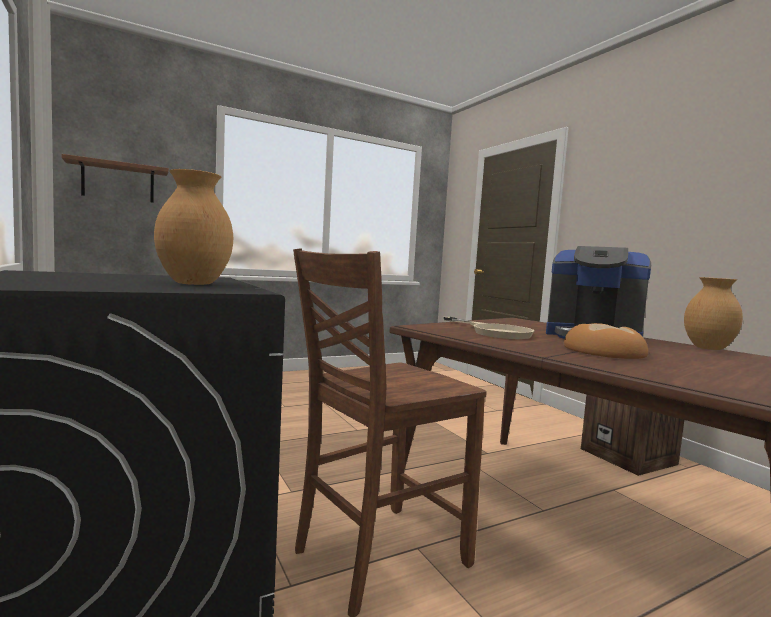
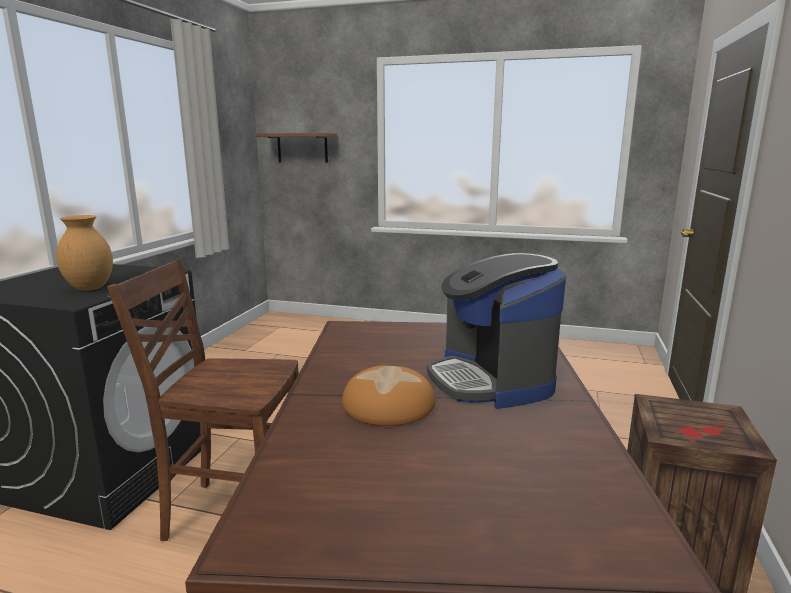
camera: 45 degrees right, 10 degrees up
(494, 332) = (392, 348): beige frying pan -> none
(708, 348) = (597, 444): brown vase -> none

